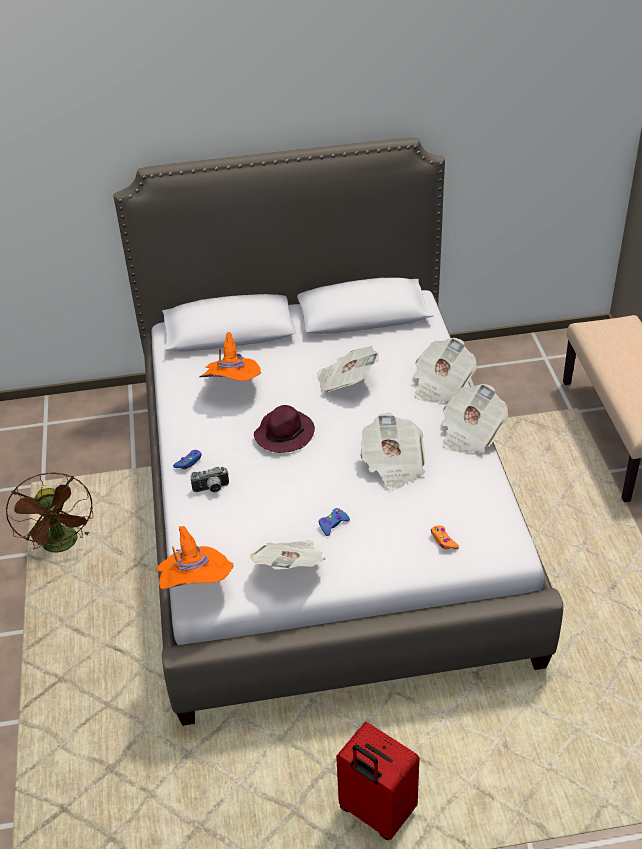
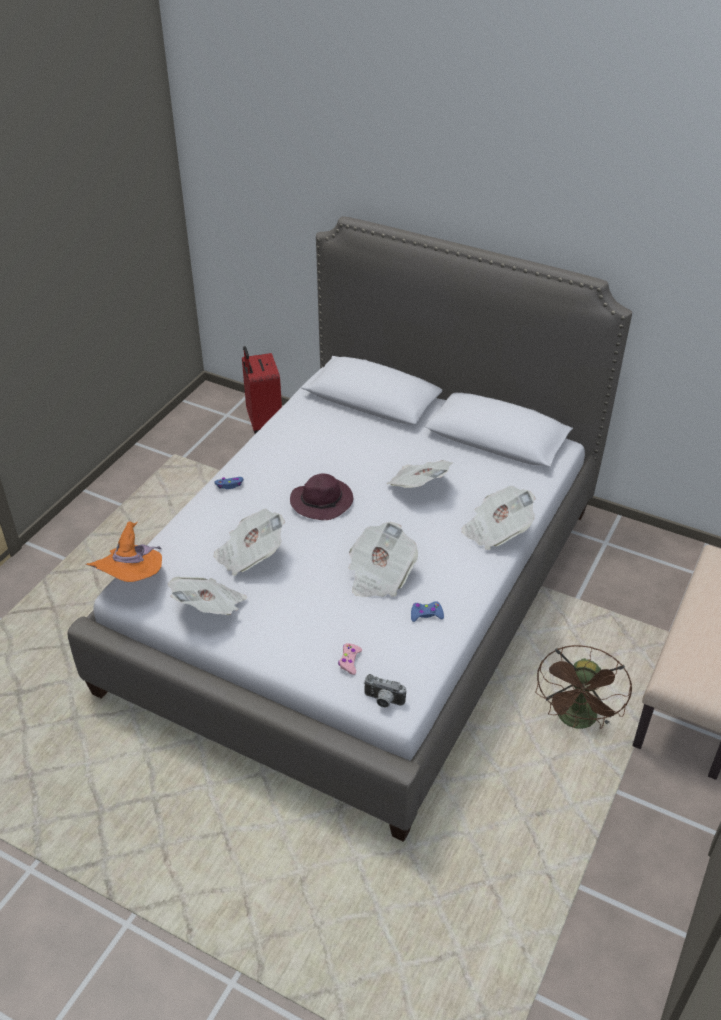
camera: 35 degrees right, 0 degrees up
(62, 546) = (149, 512): brown fan -> brown fan (577, 721)
(211, 489) = (222, 515): camera -> camera (383, 701)
(233, 387) = (326, 444): orange hat -> none
(333, 524) = (279, 594): blue game controller -> blue game controller (426, 614)
(375, 812) = (153, 857): red suitcase -> red suitcase (263, 423)
(443, 541) = (349, 661): orange game controller -> pink game controller
(470, 433) = (475, 586): newspaper -> newspaper (250, 555)

